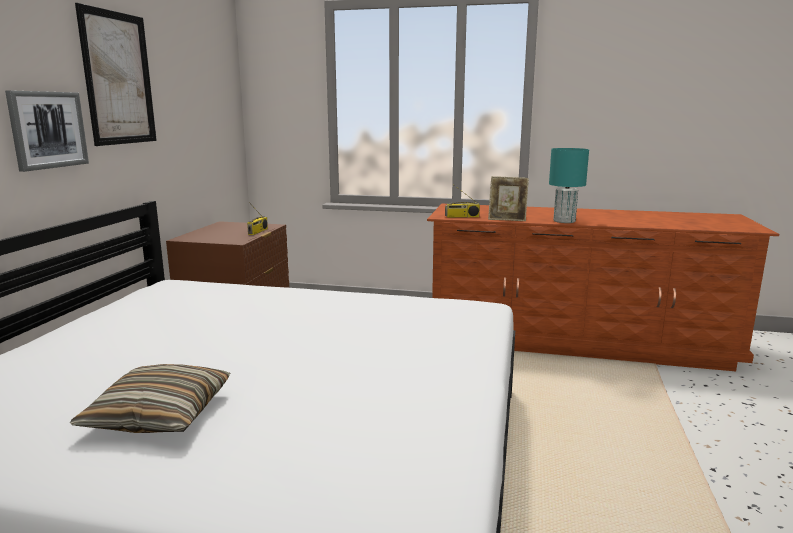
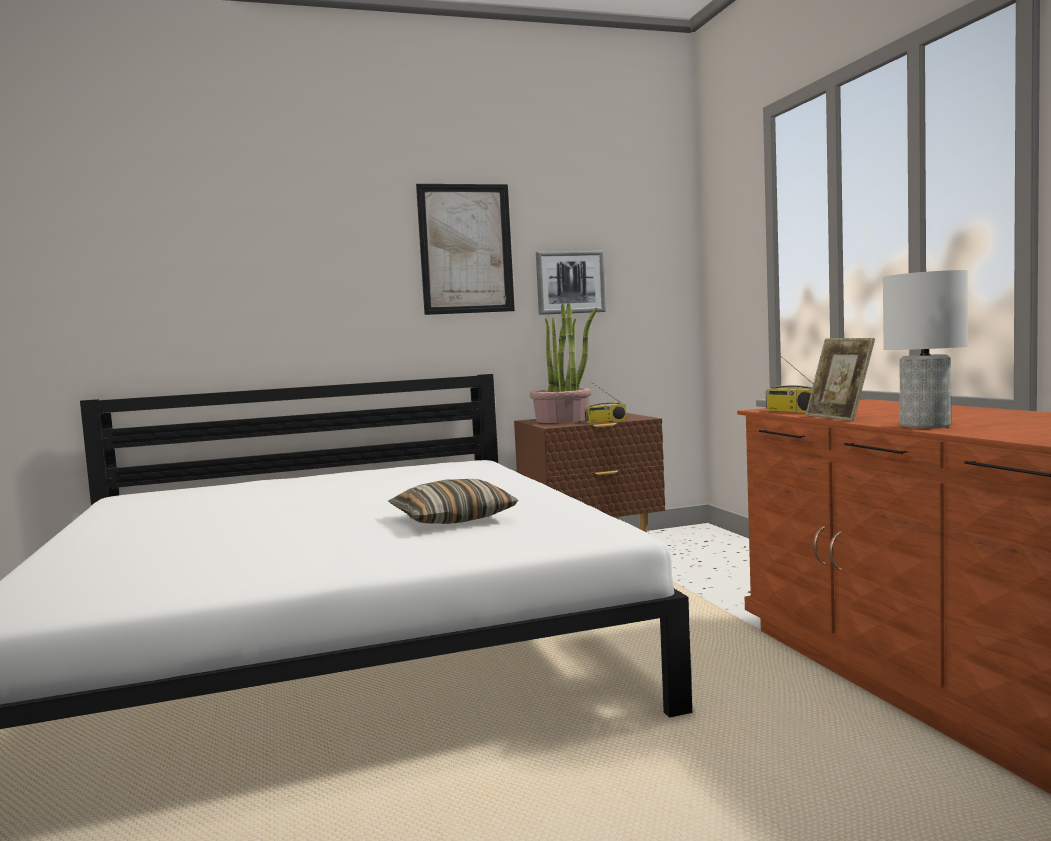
camera: 60 degrees right, 10 degrees down
(48, 130) = (369, 299): picture -> picture (570, 282)
(159, 414) = (189, 521): pillow -> pillow (453, 519)
(214, 234) = (562, 420): none -> potted plant
(564, 221) = (926, 425): turquoise table lamp -> white table lamp

